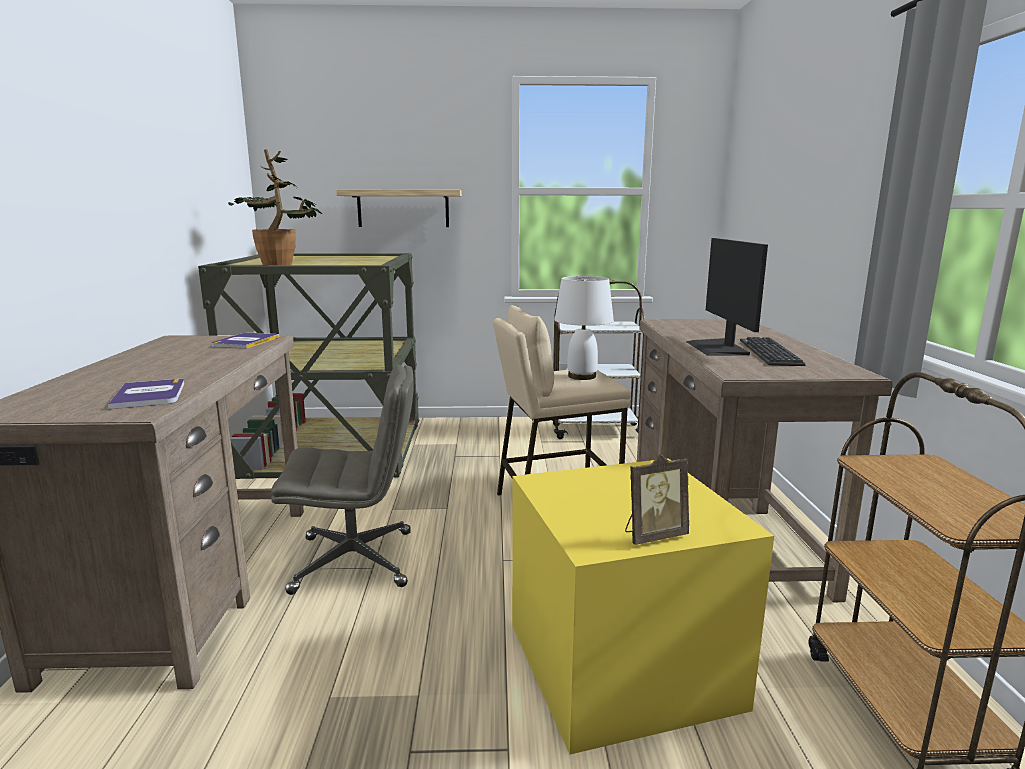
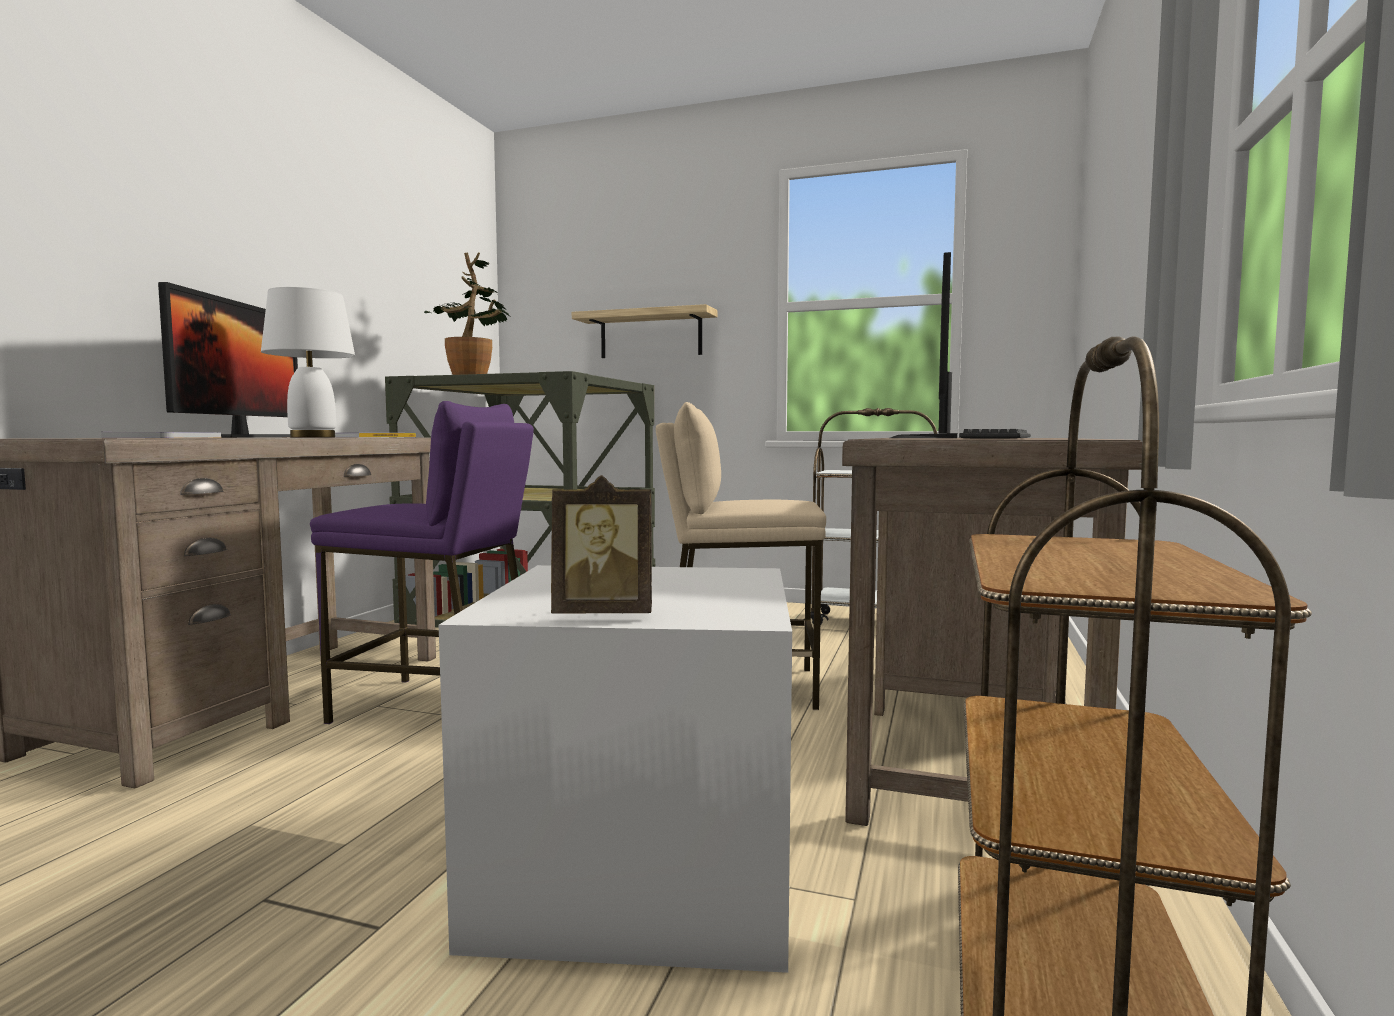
camera: 20 degrees right, 10 degrees down
(145, 361) = (243, 437): none -> monitor
(356, 561) = (436, 706): grey office chair -> purple stool
(581, 376) = (773, 501): white table lamp -> white table lamp (311, 437)
(622, 662) = (646, 865): yellow storage box -> white storage box

